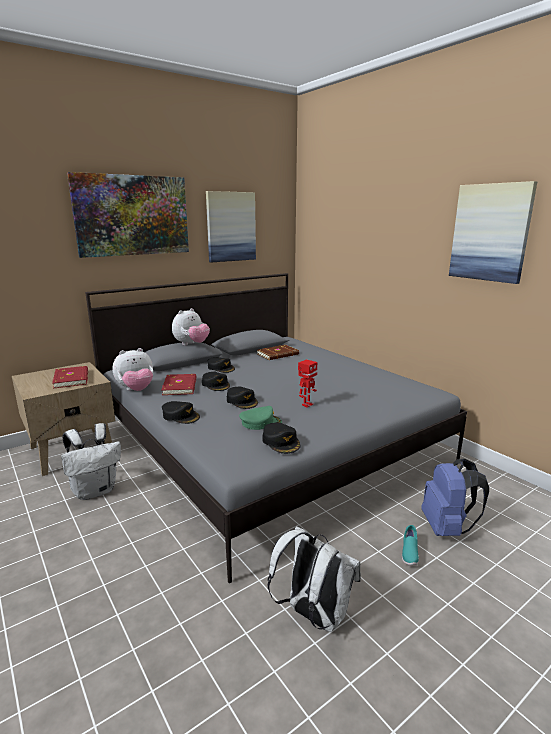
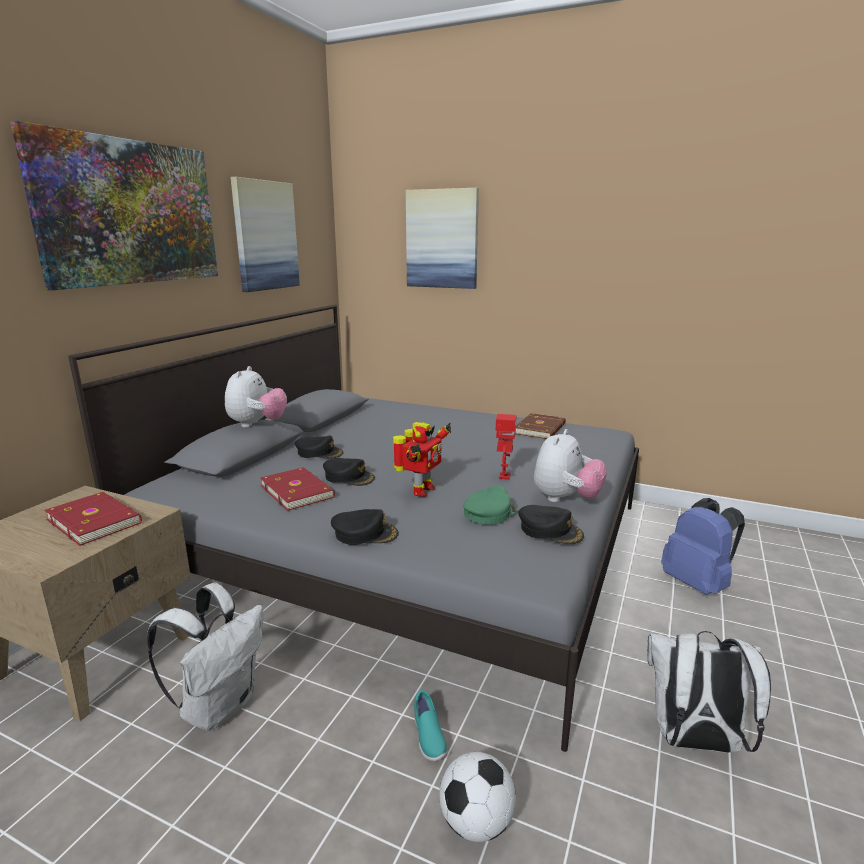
camera: 30 degrees left, 0 degrees up
(136, 390) = (230, 513): plush toy -> plush toy (565, 499)
(146, 591) = (476, 822): none -> football
(242, 401) = (421, 491): black cap -> toy robot
(278, 354) = (372, 420): brown book -> brown book (541, 429)
(409, 553) = (697, 625): turquoise shoe -> turquoise shoe (428, 737)
(490, 232) = (647, 236): picture -> picture (442, 239)

